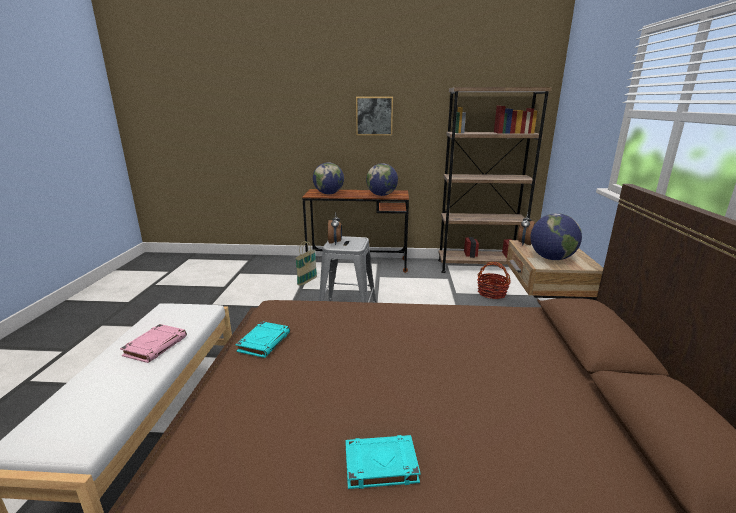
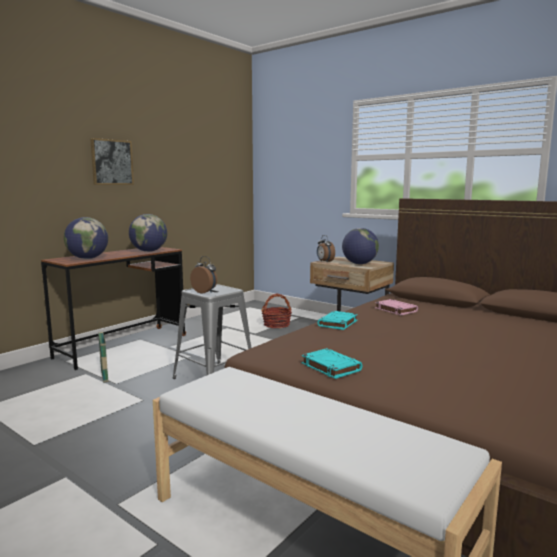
camera: 55 degrees left, 10 degrees down
(156, 346) = (287, 403): pink book -> pink book (395, 310)
(380, 465) = (525, 365): turquoise book -> turquoise book (338, 323)
(478, 267) = (229, 314): brown bookcase -> none

